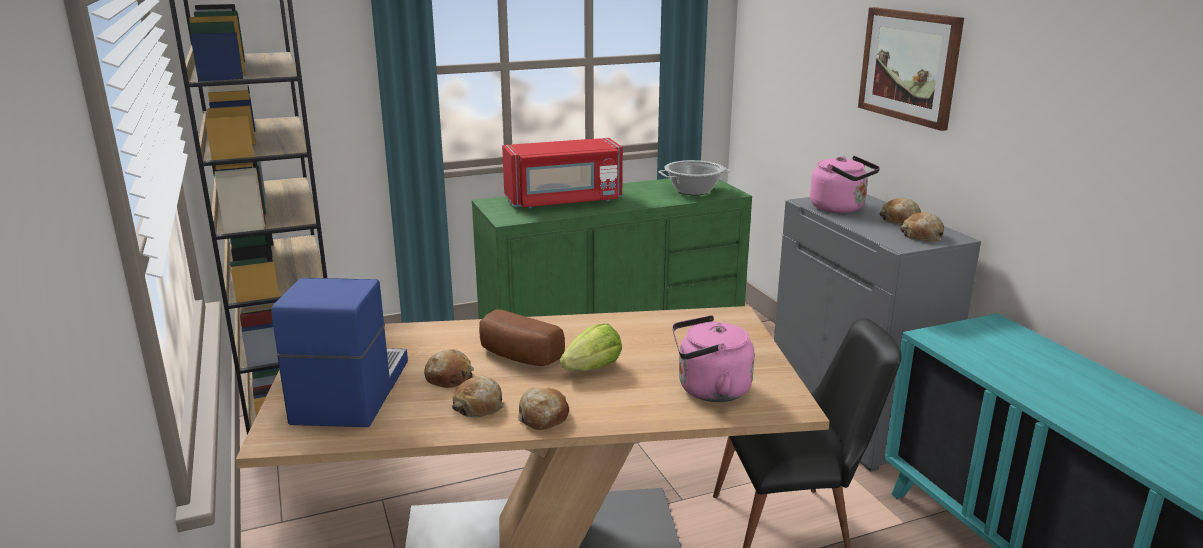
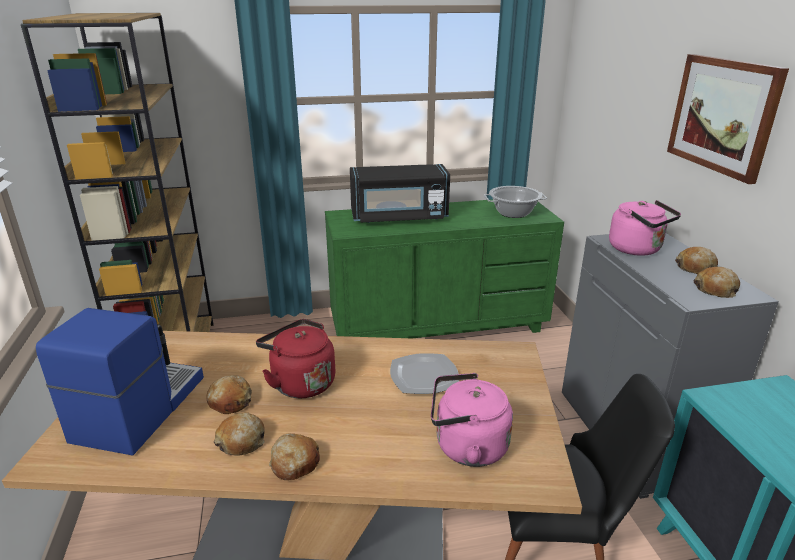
camera: 10 degrees right, 5 degrees up
(517, 356) = (300, 382): bread -> red kettle
(564, 201) = (399, 217): red microwave -> black microwave
(593, 368) = (363, 405): lettuce -> none
(647, 341) = (424, 376): none -> plate

